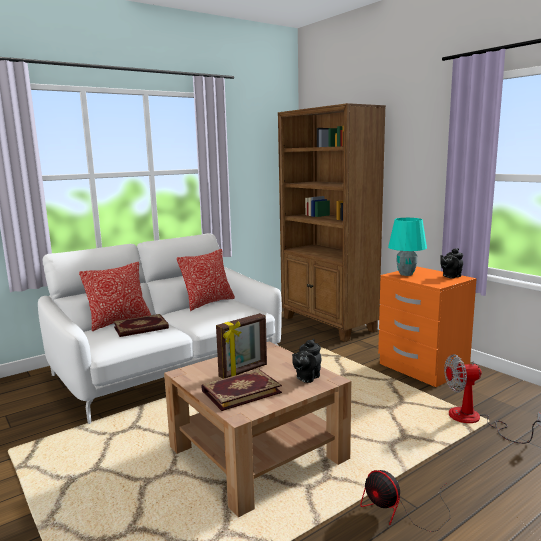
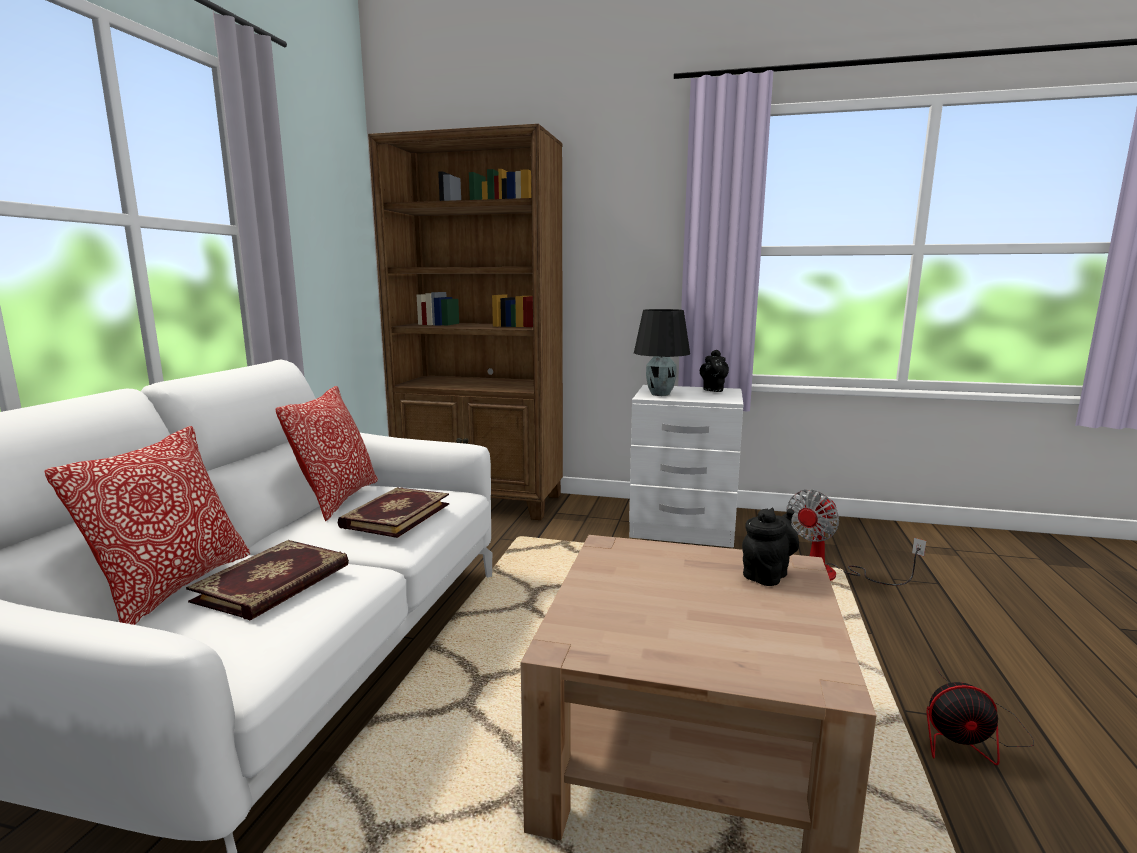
camera: 40 degrees left, 0 degrees up
(241, 391) = (734, 638): book -> book (395, 515)
(244, 371) = (661, 599): picture frame -> none
(306, 378) = (767, 574): black teapot -> black teapot turned 135 degrees counterclockwise
(406, 274) = (660, 394): turquoise table lamp -> black table lamp
(422, 368) = (682, 528): orange nightstand -> white nightstand

